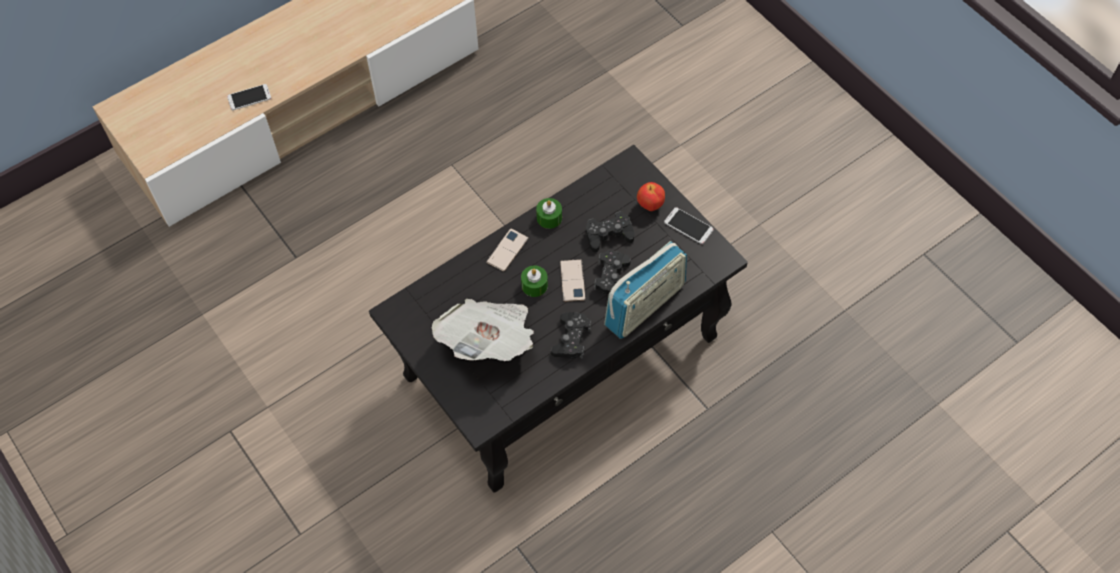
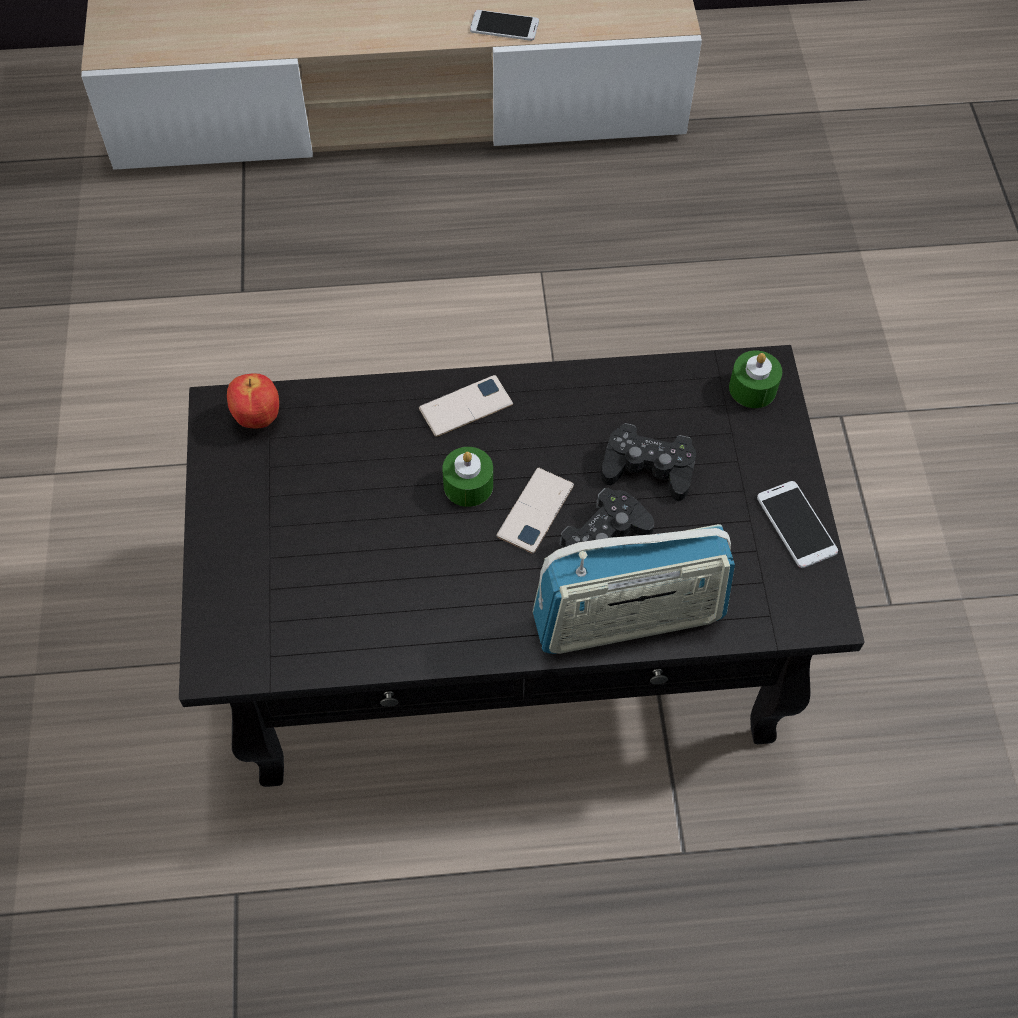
camera: 30 degrees right, 0 degrees up
(249, 97) = (294, 30): phone -> phone (504, 26)
(489, 341) = (331, 535): newspaper -> none
(549, 218) = (569, 390): green candle -> green candle (752, 388)
(571, 339) = (464, 607): black game controller -> none
(650, 205) = (751, 456): apple -> apple (257, 418)

